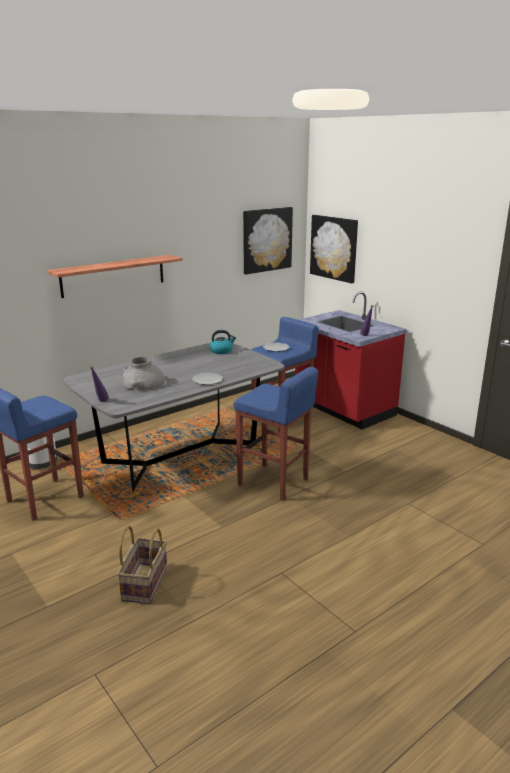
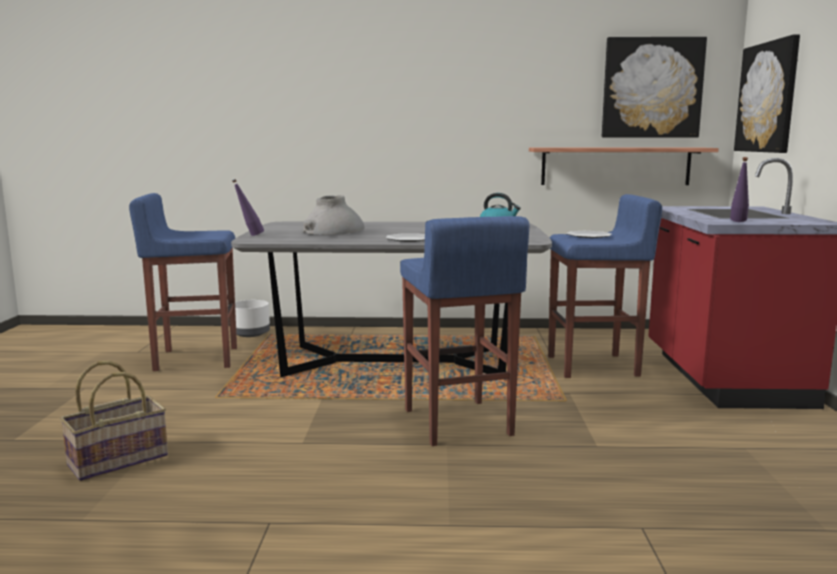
camera: 40 degrees right, 10 degrees down
(113, 275) = (384, 111): shelf -> shelf (615, 166)

